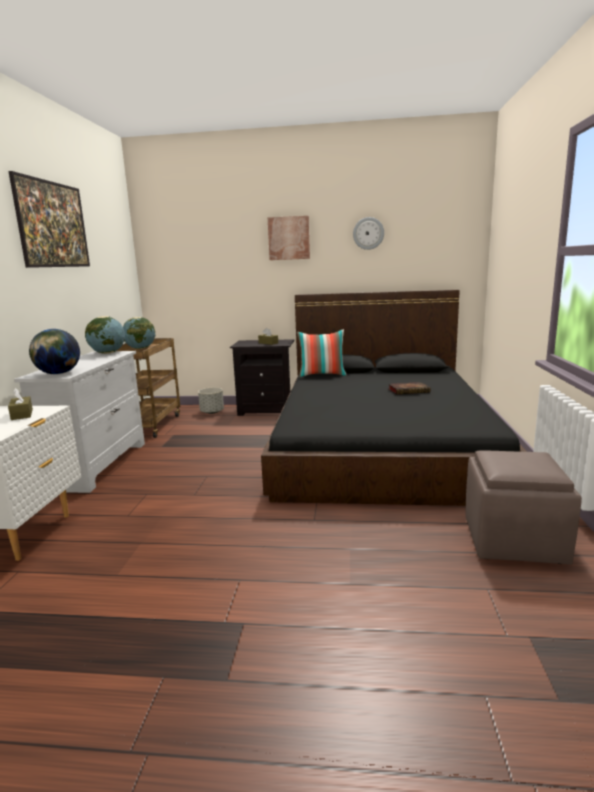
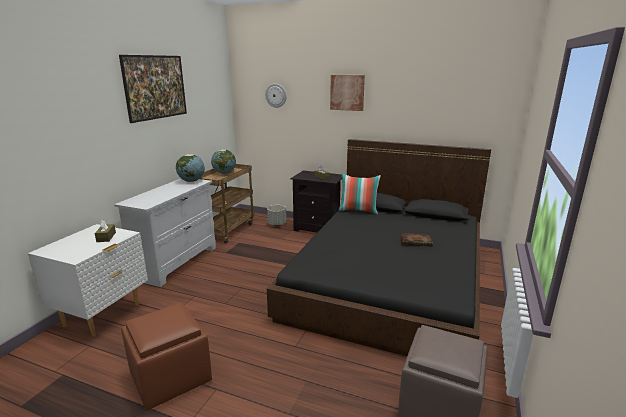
camera: 15 degrees right, 5 degrees up
(58, 373) = (143, 203): globe -> none
(165, 580) = (169, 377): none -> brown ottoman
(368, 233) = (414, 93): wall clock -> wall clock (276, 95)

